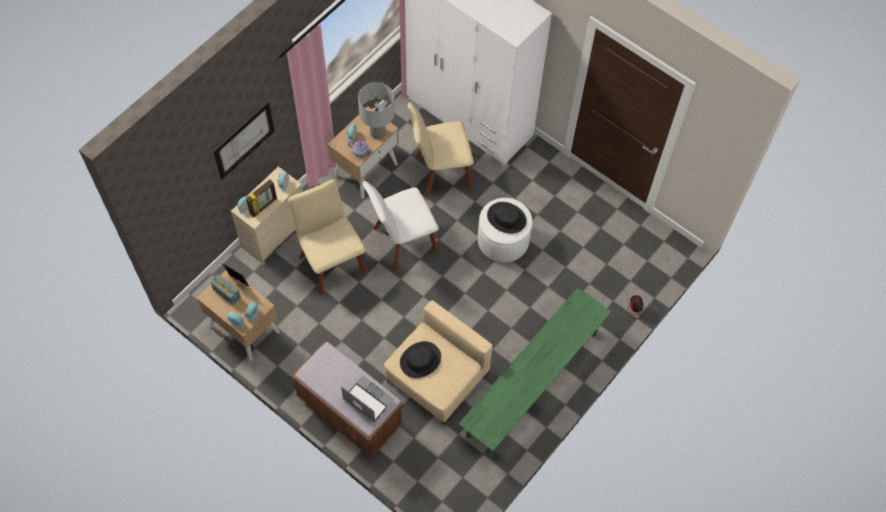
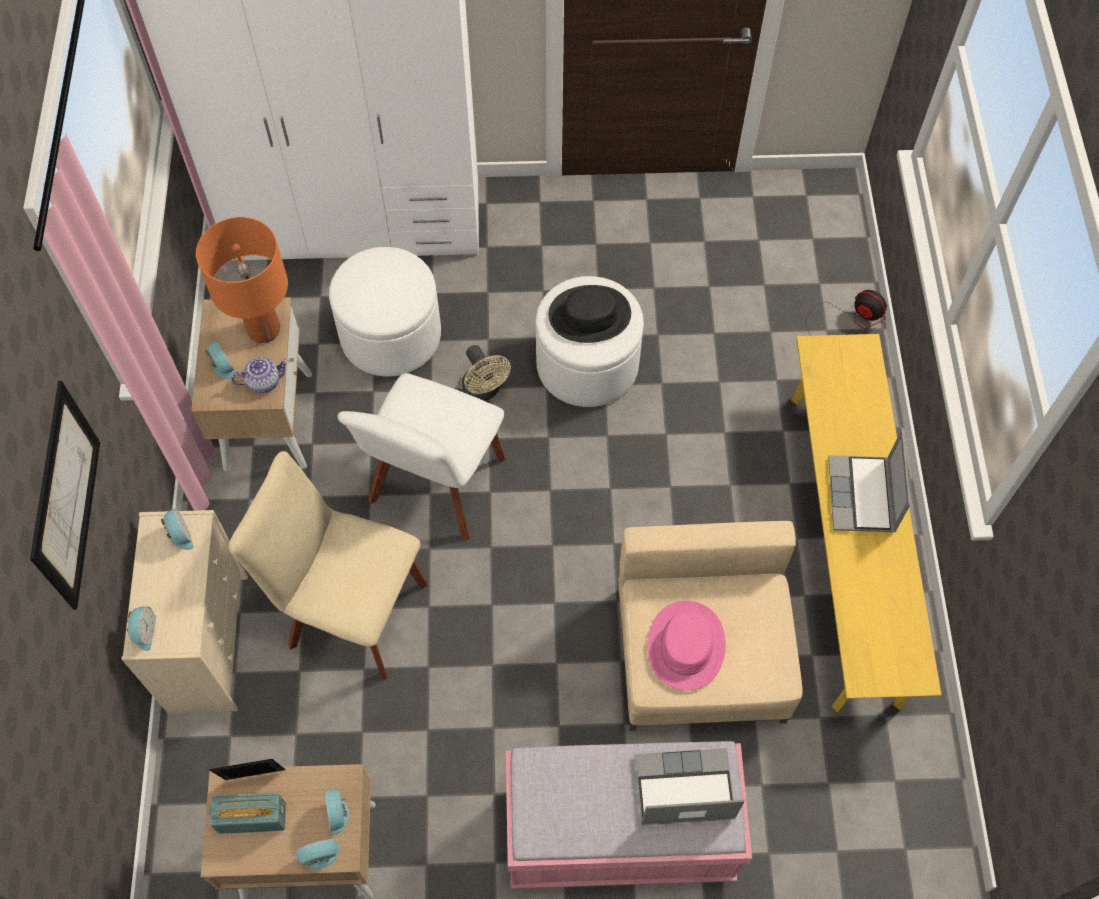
camera: 40 degrees left, 0 degrees up
(264, 207) = (180, 603): picture frame -> none
(349, 411) = (620, 834): brown bench -> pink bench
(377, 133) = (263, 330): grey table lamp -> orange table lamp
(420, 360) = (686, 646): black hat -> pink hat
(440, 172) = (390, 335): beige chair -> white ottoman
(454, 220) = (484, 390): none -> beige fan
(532, 384) = (844, 544): green bench -> yellow bench
(538, 363) = (863, 496): none -> laptop

